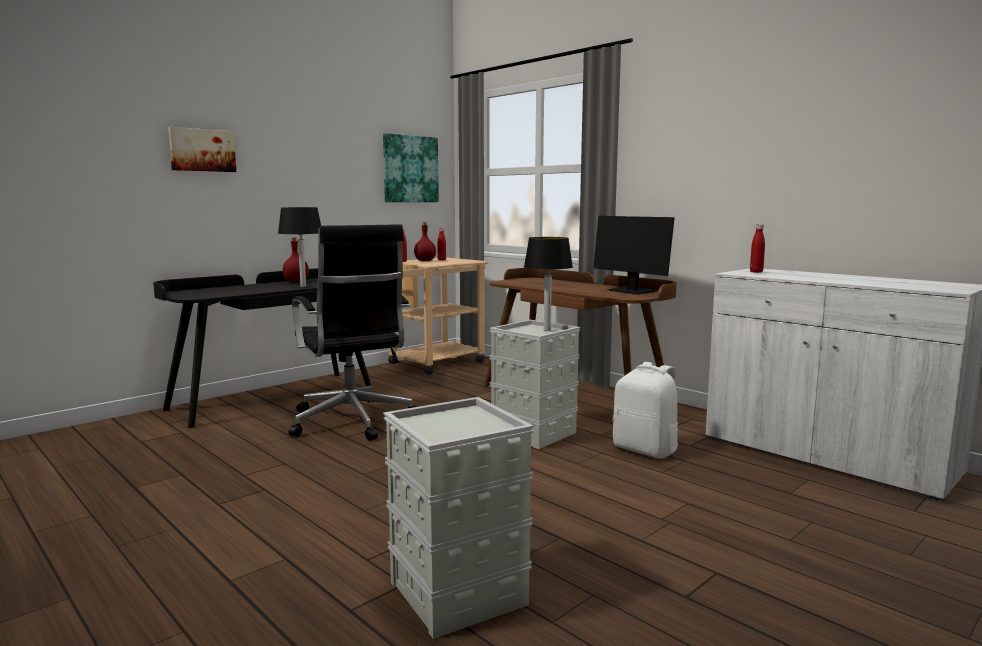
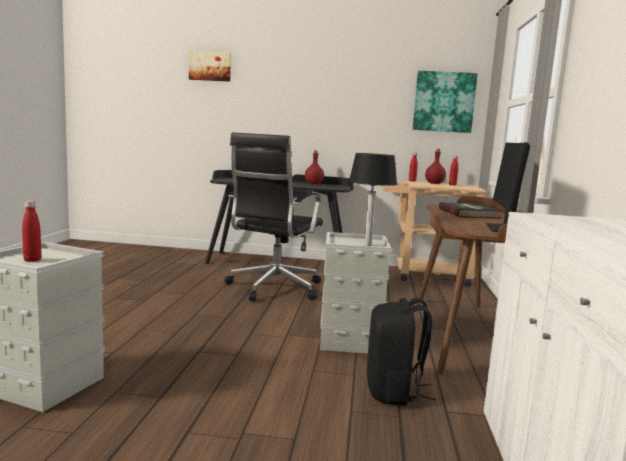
camera: 50 degrees right, 0 degrees up
(202, 150) = (266, 86): picture -> picture (210, 66)
(303, 286) = (299, 186): black table lamp -> none
(554, 285) = (468, 213): none -> book
(646, 450) = (394, 392): white backpack -> black backpack
(756, 272) = (572, 219): red bottle -> red bottle (32, 260)

